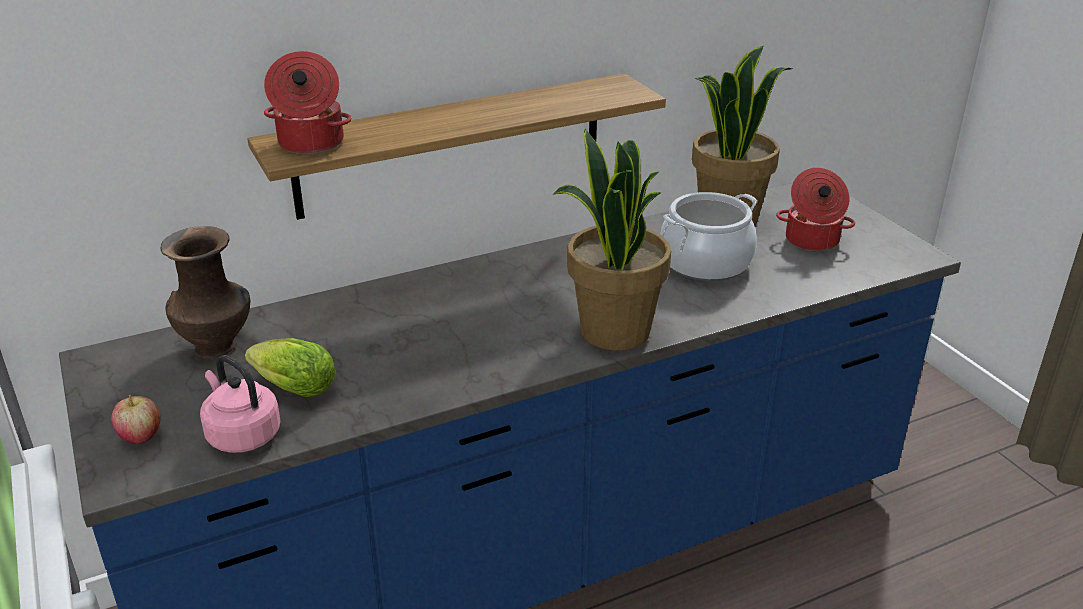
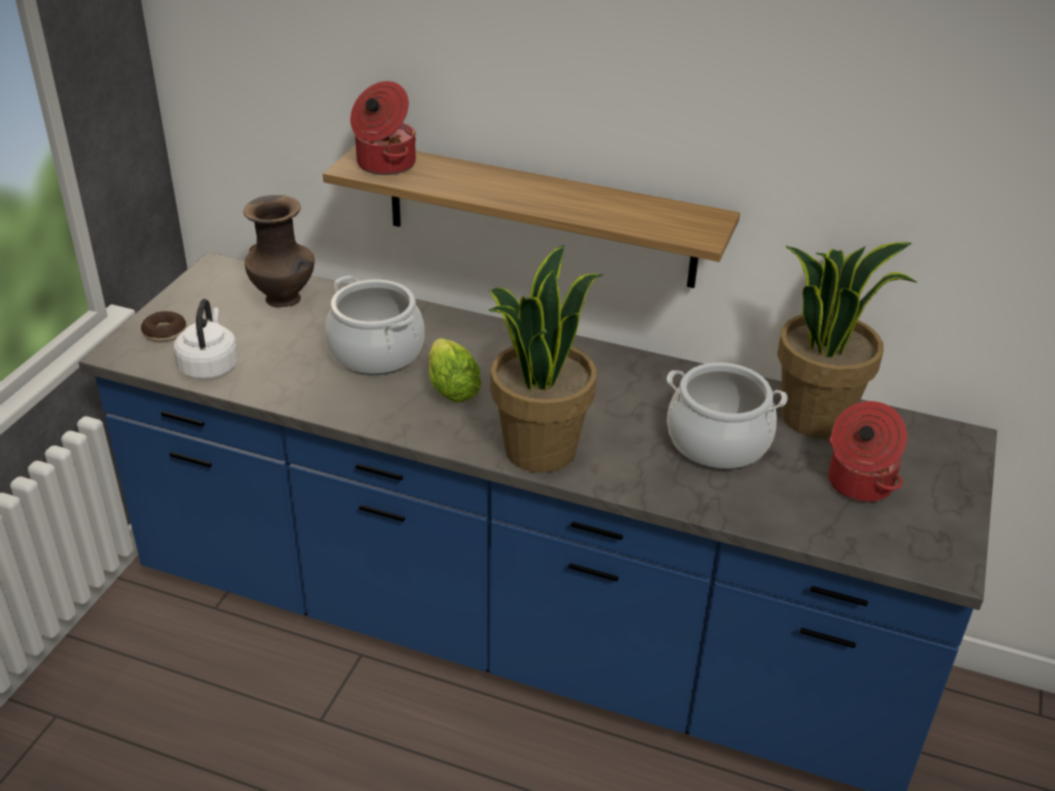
camera: 45 degrees right, 5 degrees up
(140, 436) = (165, 333): apple -> donut
(241, 434) = (210, 366): pink kettle -> white kettle
(290, 388) = (278, 353): lettuce -> lettuce (450, 386)
(376, 340) = (376, 352): none -> cooking pot

